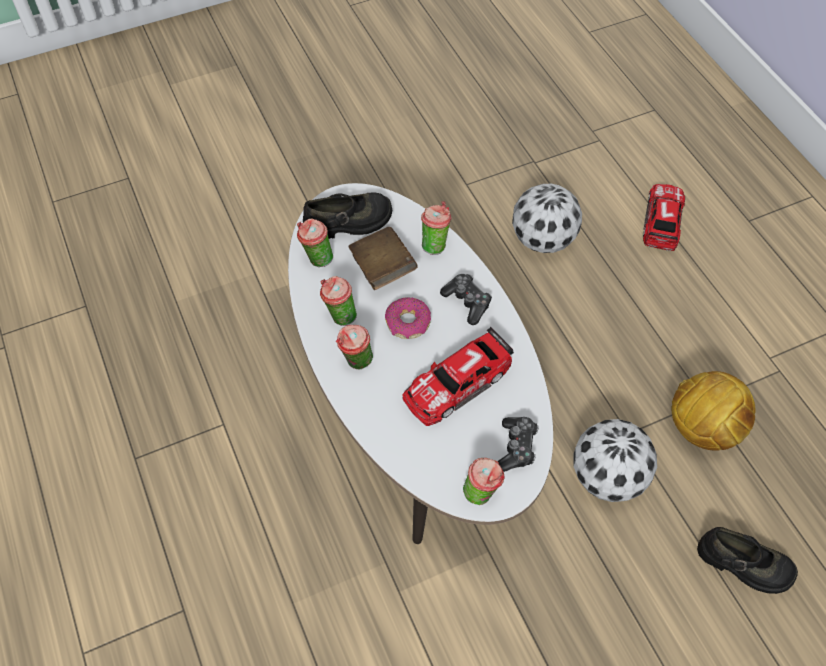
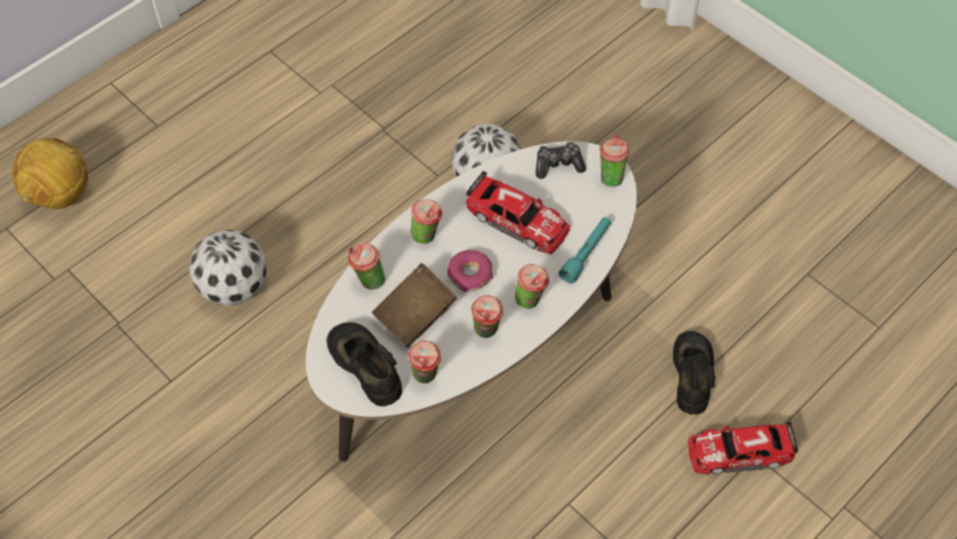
camera: 110 degrees left, 0 degrees up
(390, 431) = (586, 253): none -> turquoise flashlight
(467, 302) = (427, 236): game controller -> cup
(662, 220) = (177, 193): toy car -> toy car (739, 452)
(702, 429) = (412, 127): football -> football (61, 196)
(744, 564) = (522, 86): black shoe -> black shoe (693, 375)

